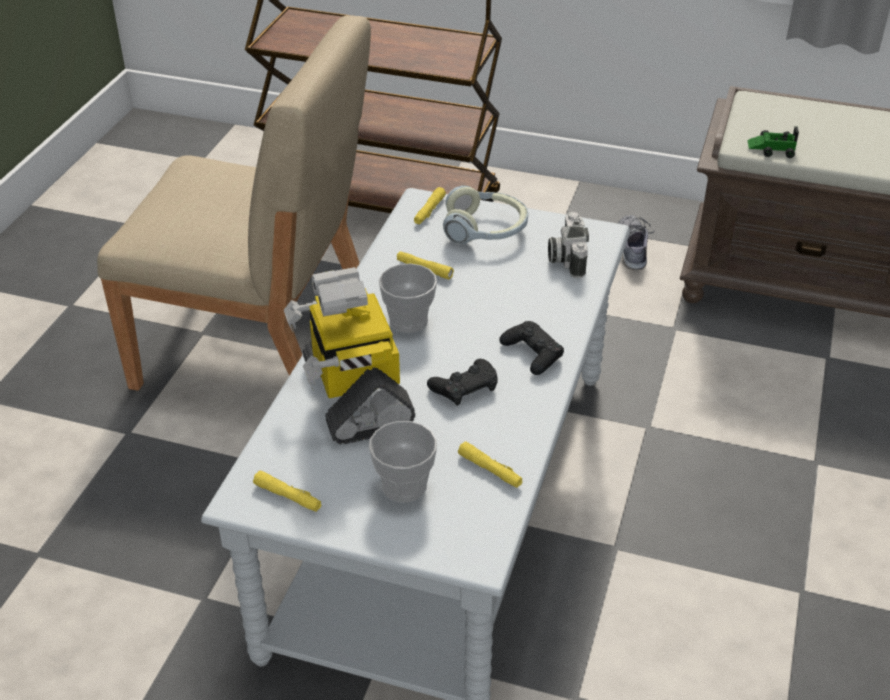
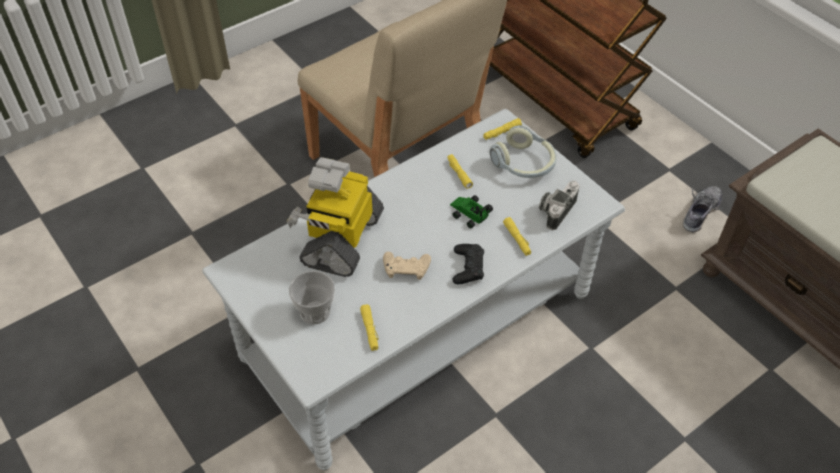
camera: 35 degrees right, 10 degrees up
(288, 496) = (251, 282): yellow flashlight -> yellow flashlight (517, 239)
(408, 321) = (416, 205): cup -> none
(464, 387) = (406, 268): black game controller -> beige game controller
(771, 147) = (794, 195): toy car -> toy car (468, 211)

